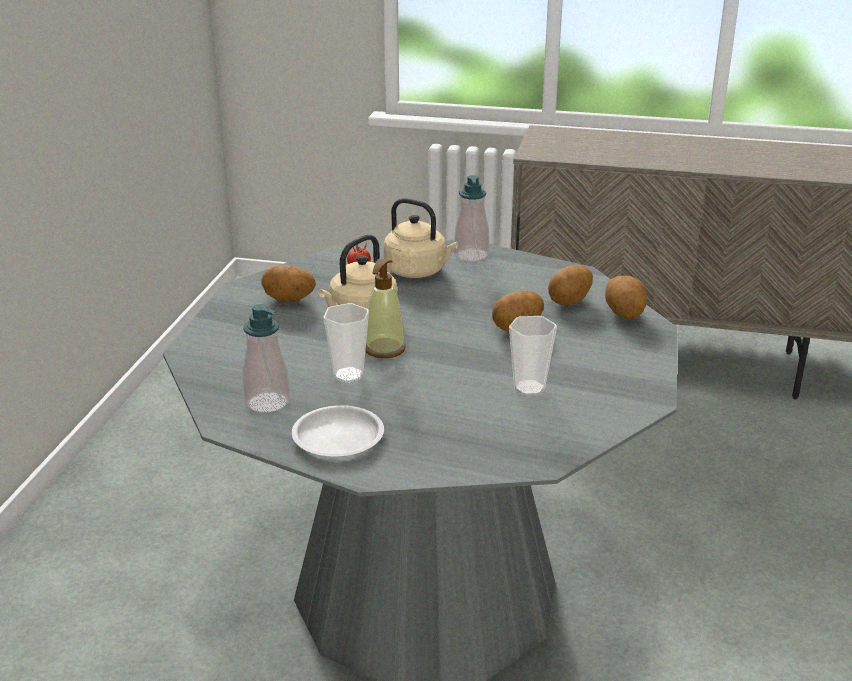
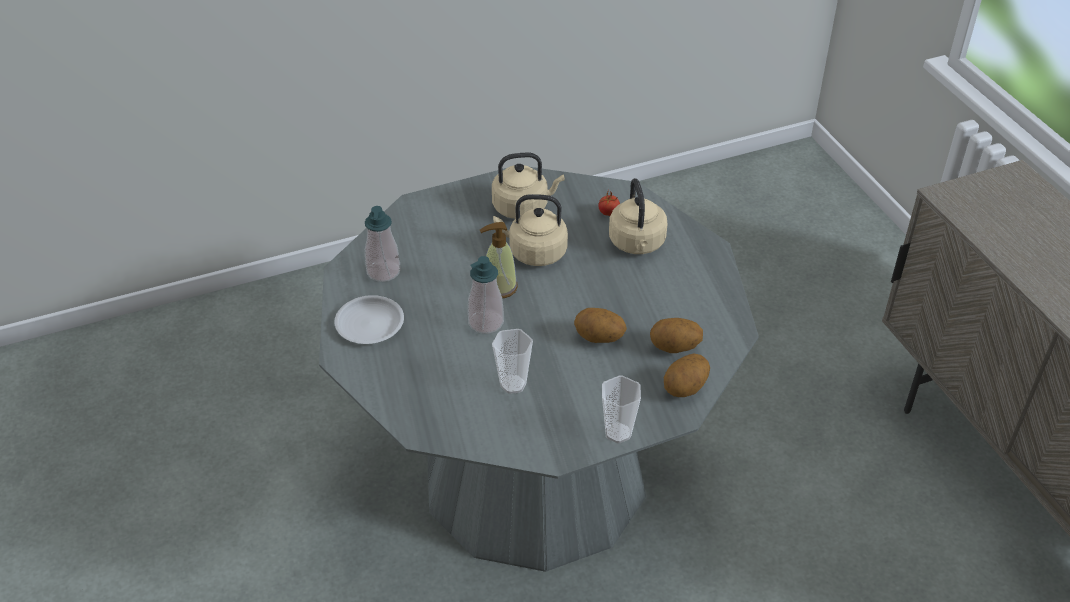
camera: 55 degrees right, 15 degrees up
(289, 300) = (523, 207): potato -> beige kettle
(348, 375) = (449, 289): cup -> cup (618, 433)
(471, 255) = (699, 257): soap dispenser -> soap dispenser (486, 322)

